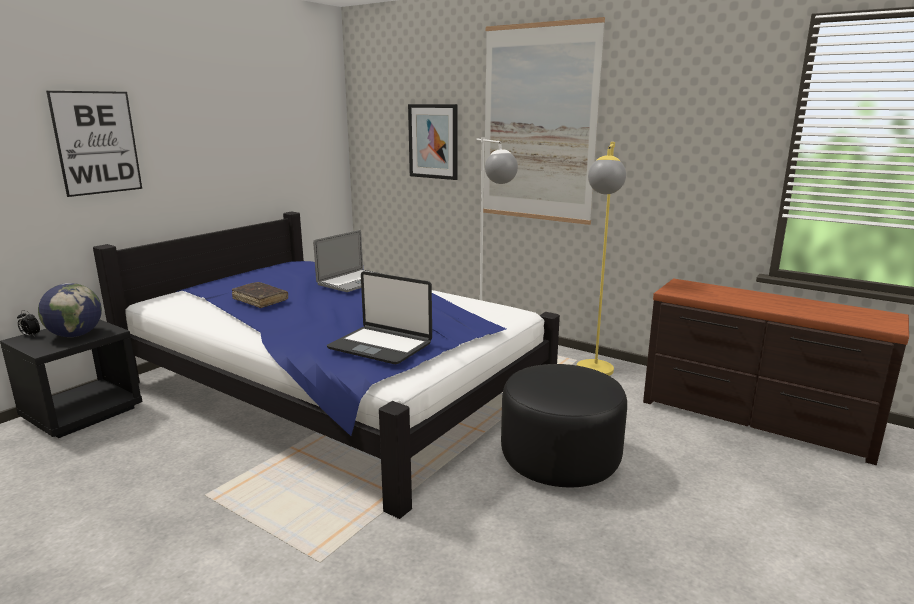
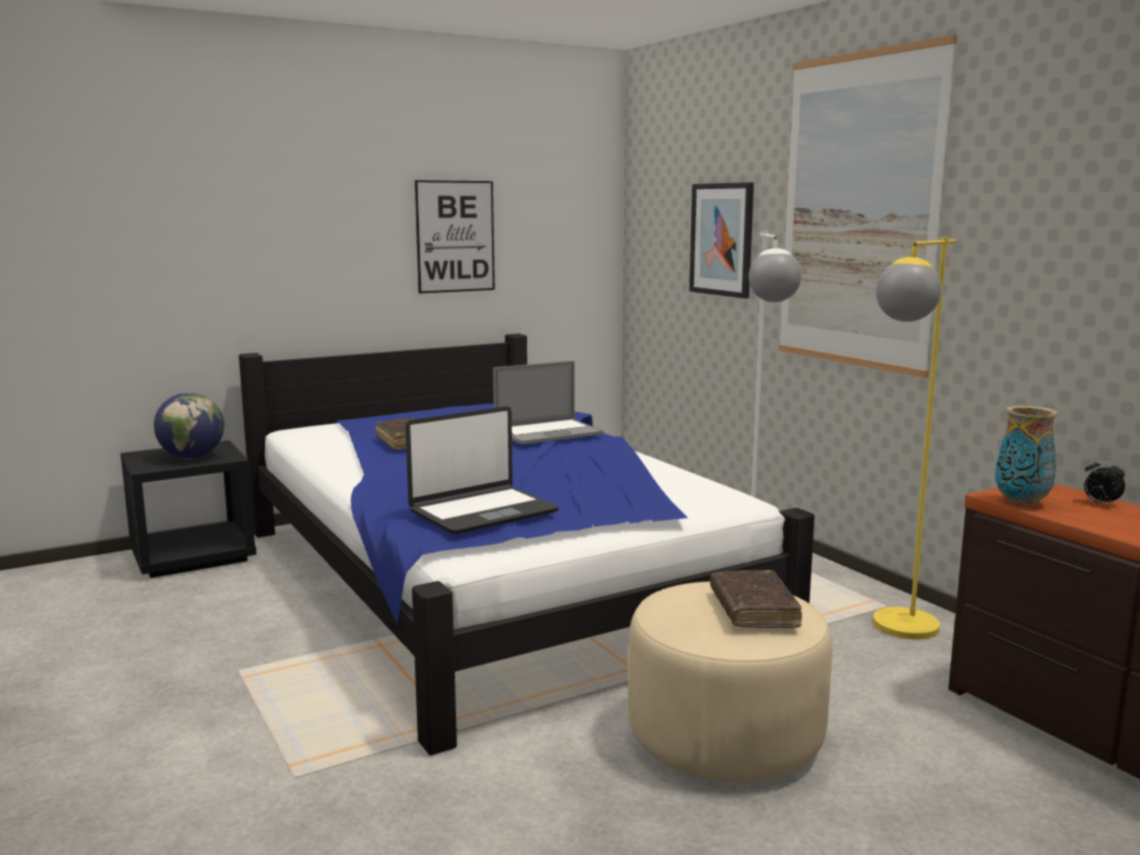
camera: 25 degrees right, 5 degrees down
(30, 335) = (151, 451): alarm clock -> alarm clock (1100, 504)
(97, 143) = (259, 228): picture -> picture (455, 236)
(381, 346) = (482, 512): laptop -> laptop turned 90 degrees counterclockwise
(559, 459) = (725, 738): black ottoman -> beige ottoman
(579, 380) = (753, 610): none -> brown book
(685, 294) = (1022, 503): none -> vase

